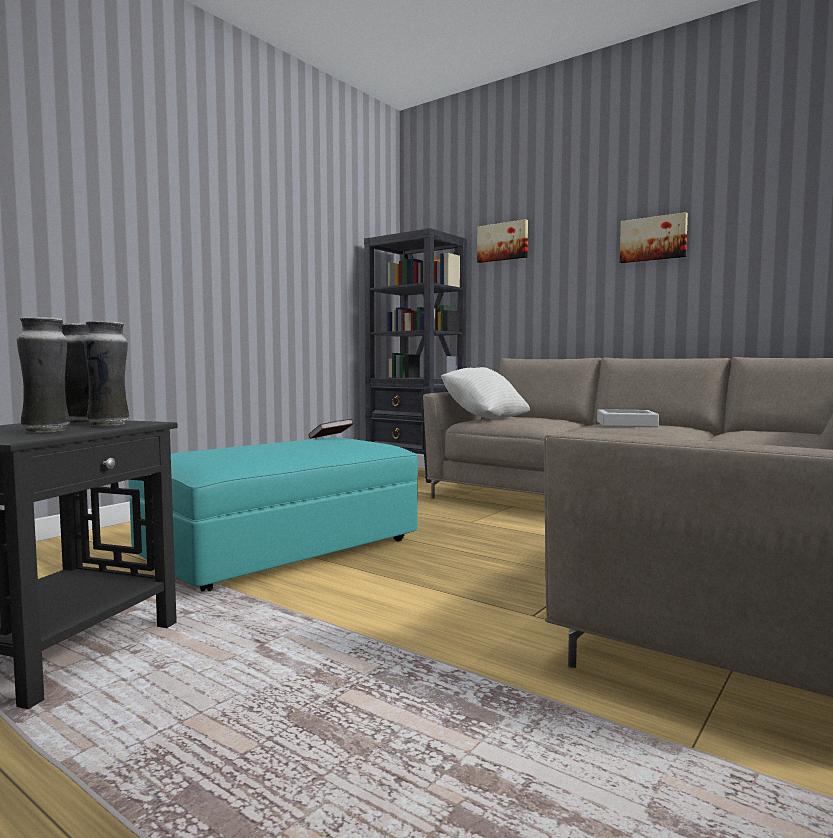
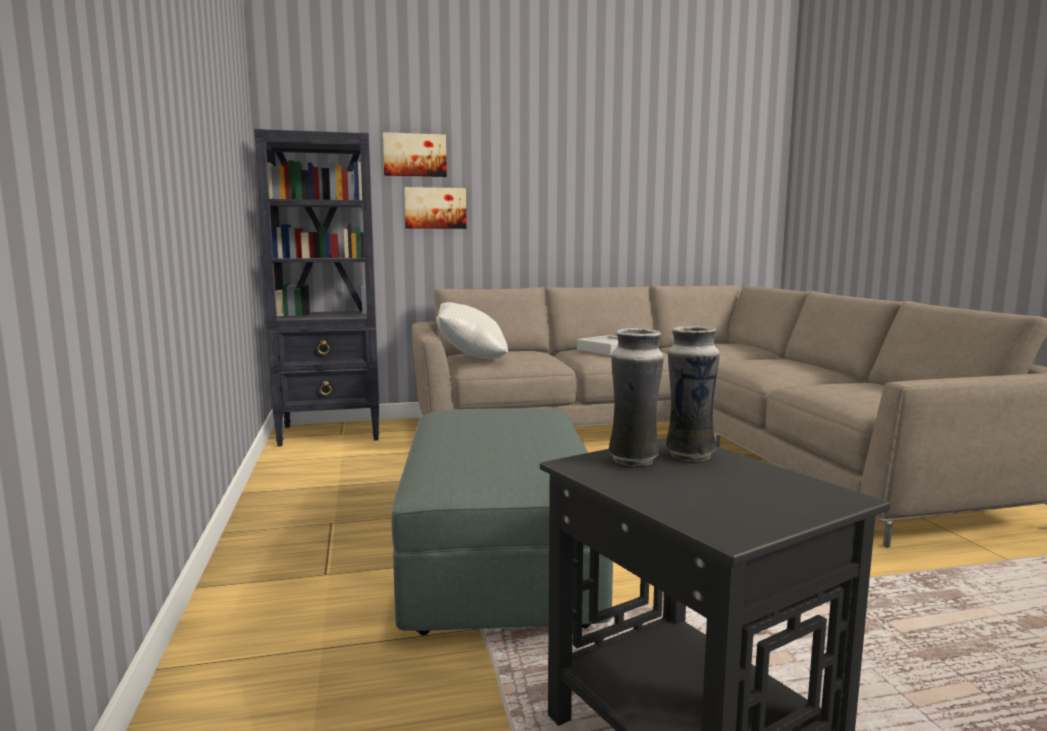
camera: 50 degrees left, 5 degrees up
(46, 431) = (748, 480): vase -> none
(282, 550) = (498, 558): turquoise ottoman -> grey ottoman
(331, 437) = (467, 412): book -> none
(653, 239) = (574, 175): picture -> picture (435, 208)

